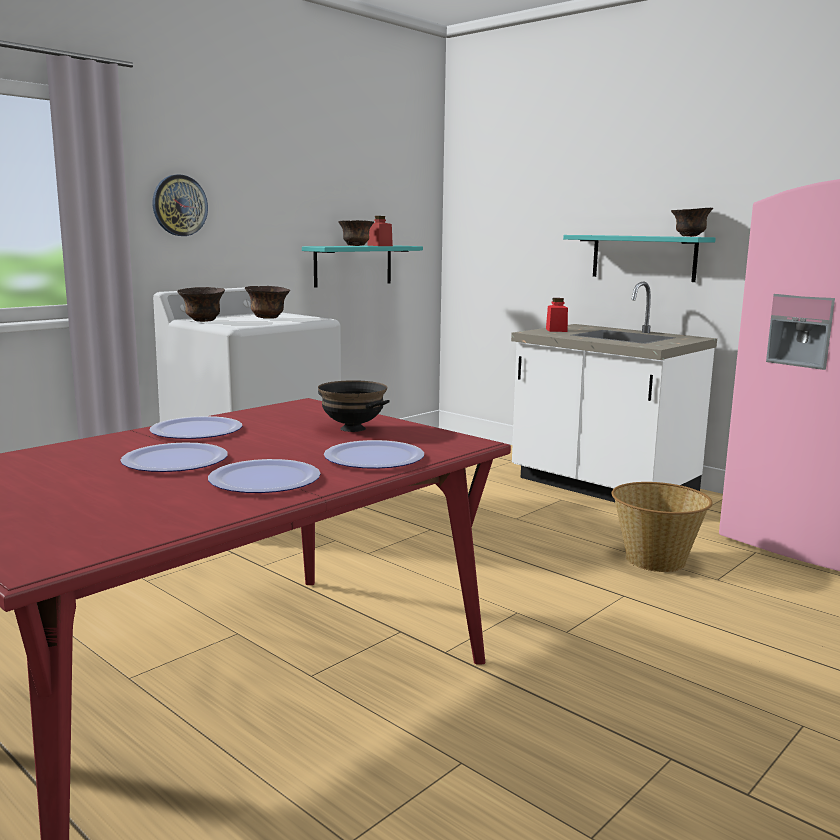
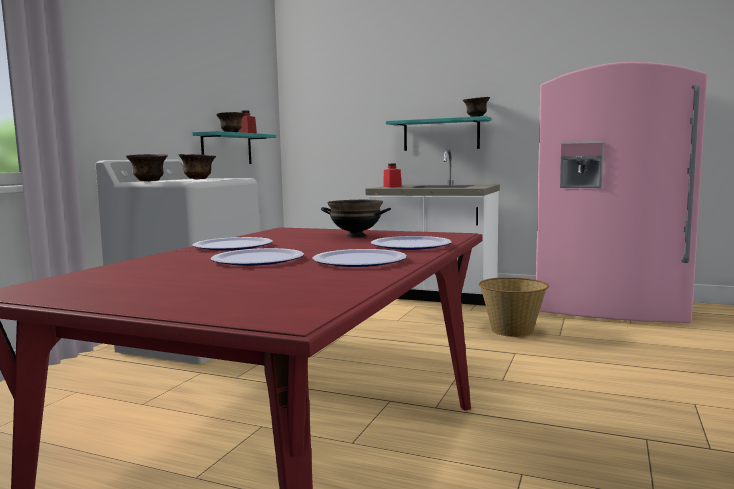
camera: 20 degrees left, 5 degrees down
(179, 205) = (103, 91): wall clock -> none

